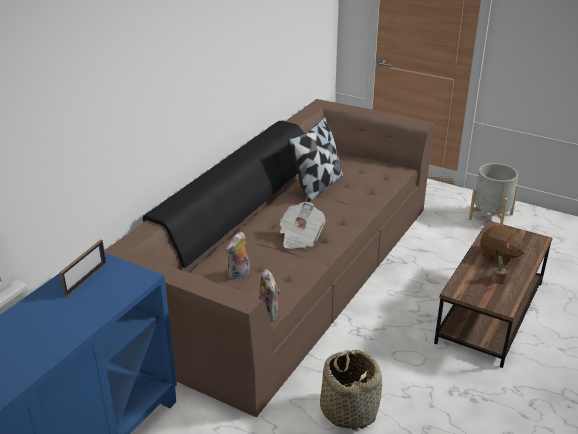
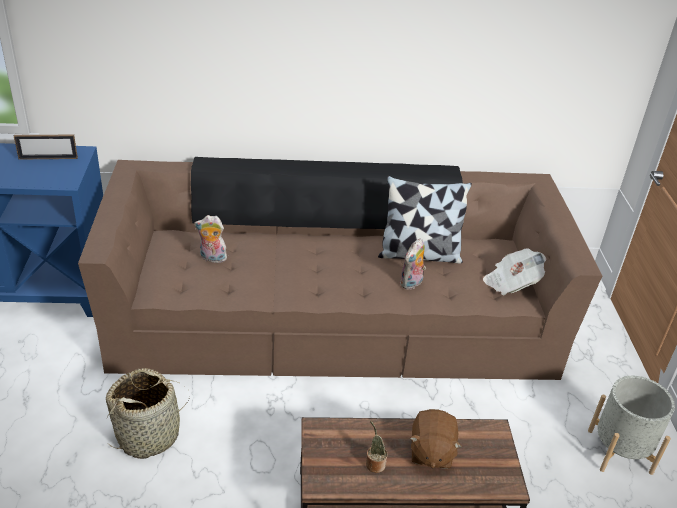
camera: 55 degrees right, 5 degrees up
(269, 314) = (160, 297): plush toy -> plush toy (411, 284)
(300, 237) = (304, 273): newspaper -> newspaper (511, 283)

